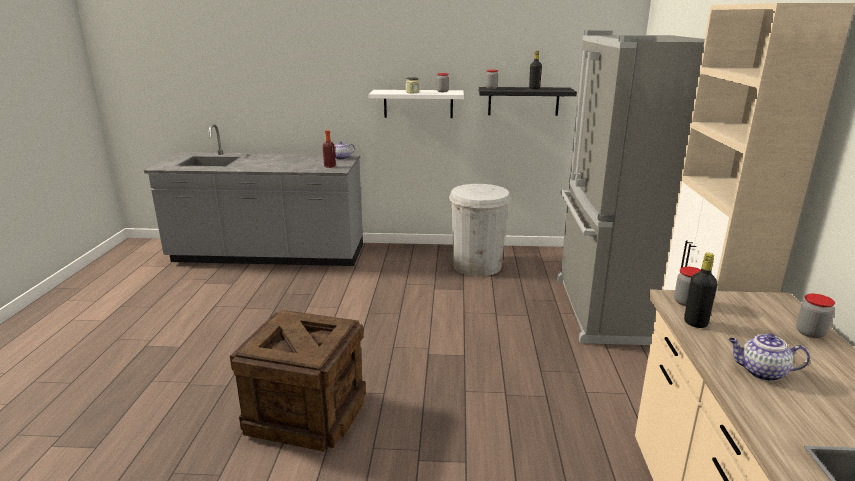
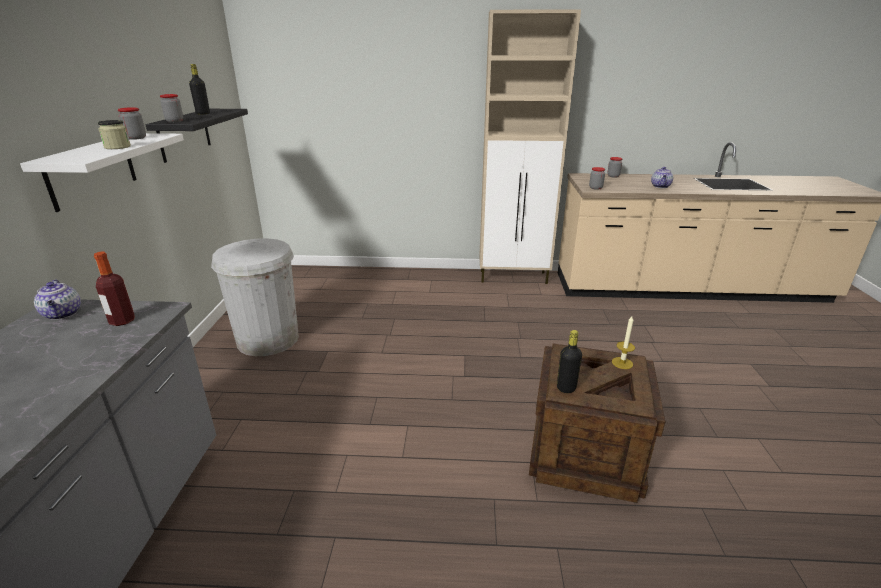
camera: 90 degrees left, 5 degrees up
(312, 350) = (622, 363): none -> candle
(607, 310) = (391, 284): grey fridge -> none
(695, 323) = (620, 189): black bottle -> black bottle (566, 388)

